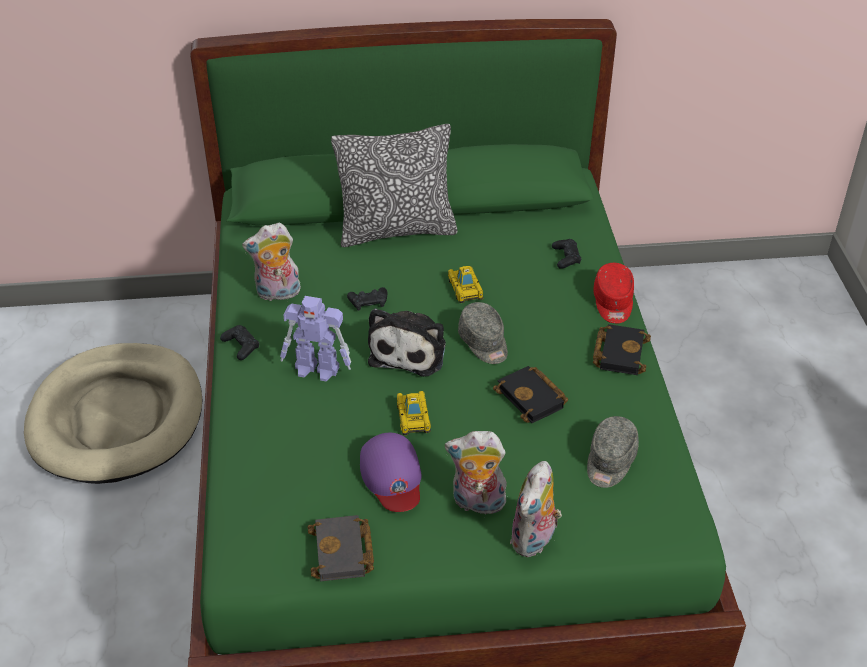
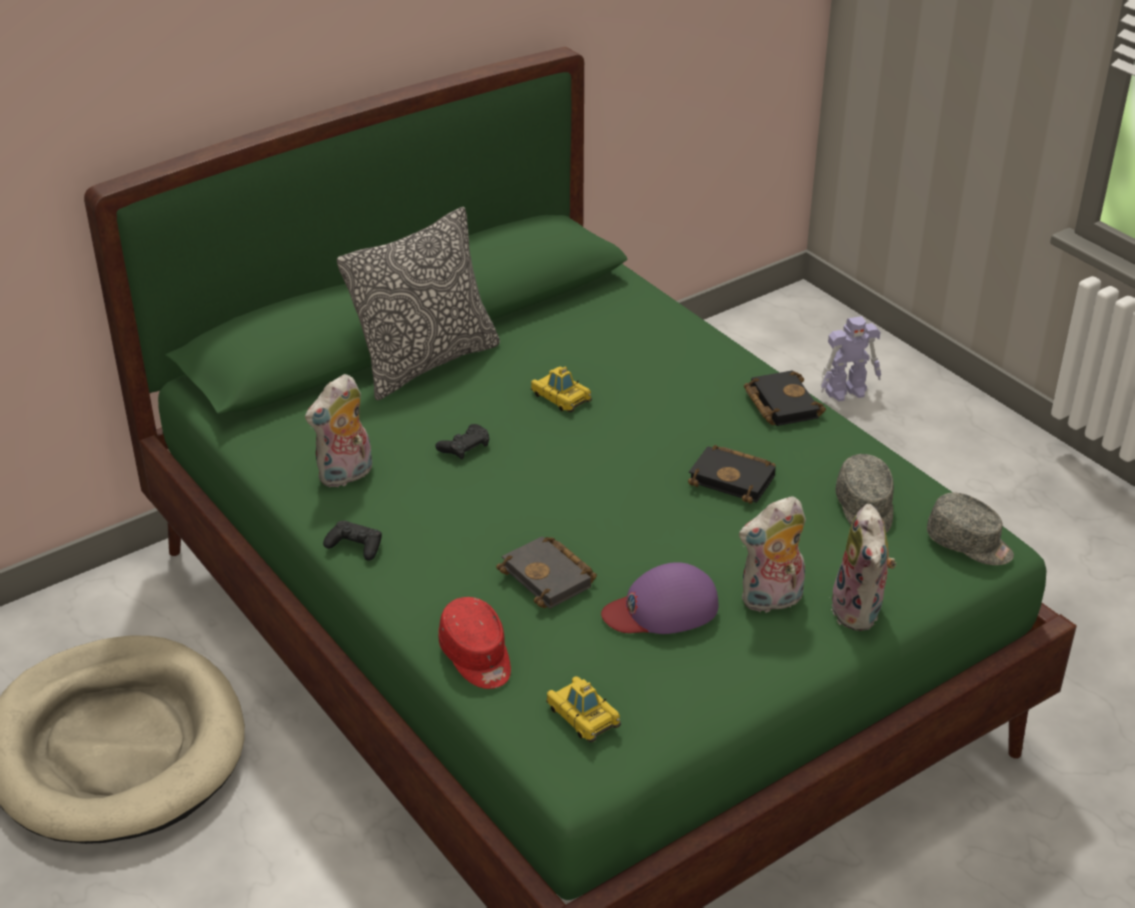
camera: 30 degrees left, 5 degrees down
(318, 369) = (472, 536): toy robot -> toy robot (847, 391)
(343, 553) = (680, 706): black book -> black book (550, 578)
(392, 476) = (662, 609): purple cap -> purple cap turned 120 degrees clockwise
(410, 350) = (559, 479): plush toy -> none
(413, 417) = (627, 543): toy car -> toy car (583, 715)
(484, 343) = (633, 443): grey cap -> grey cap (969, 544)
(566, 257) = (641, 330): black game controller -> none
(613, 303) = (730, 358): red cap -> red cap (477, 657)

